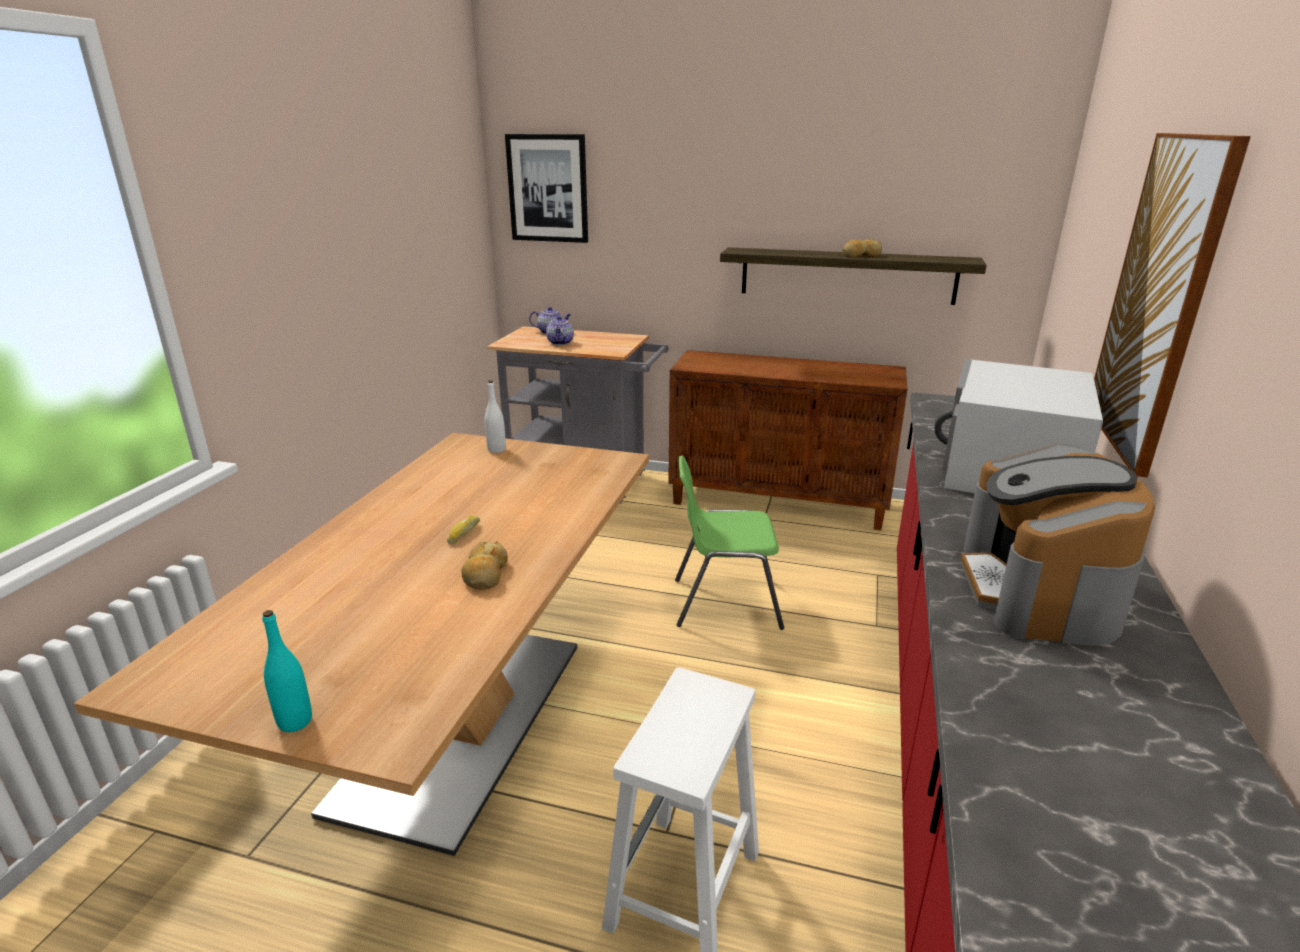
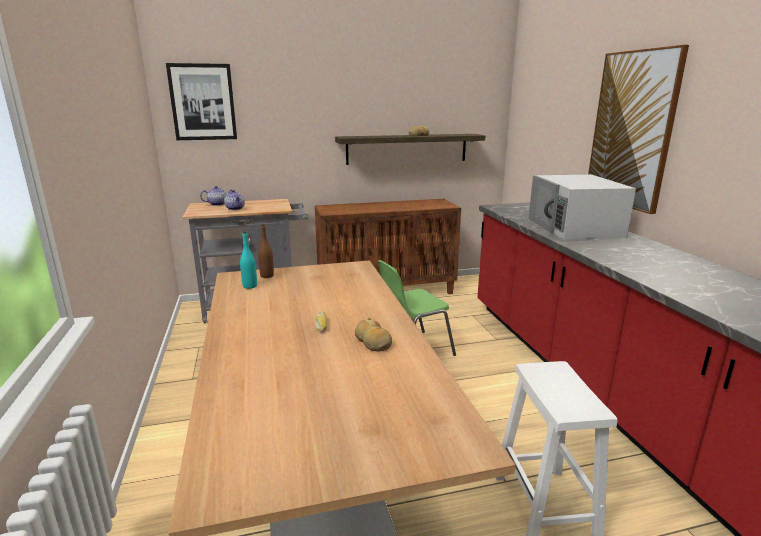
camera: 30 degrees left, 5 degrees down
(295, 721) = (384, 464): turquoise bottle -> turquoise bottle (250, 286)
(496, 449) = (267, 276): white bottle -> brown bottle
(1039, 590) = (667, 268): coffee machine -> none

